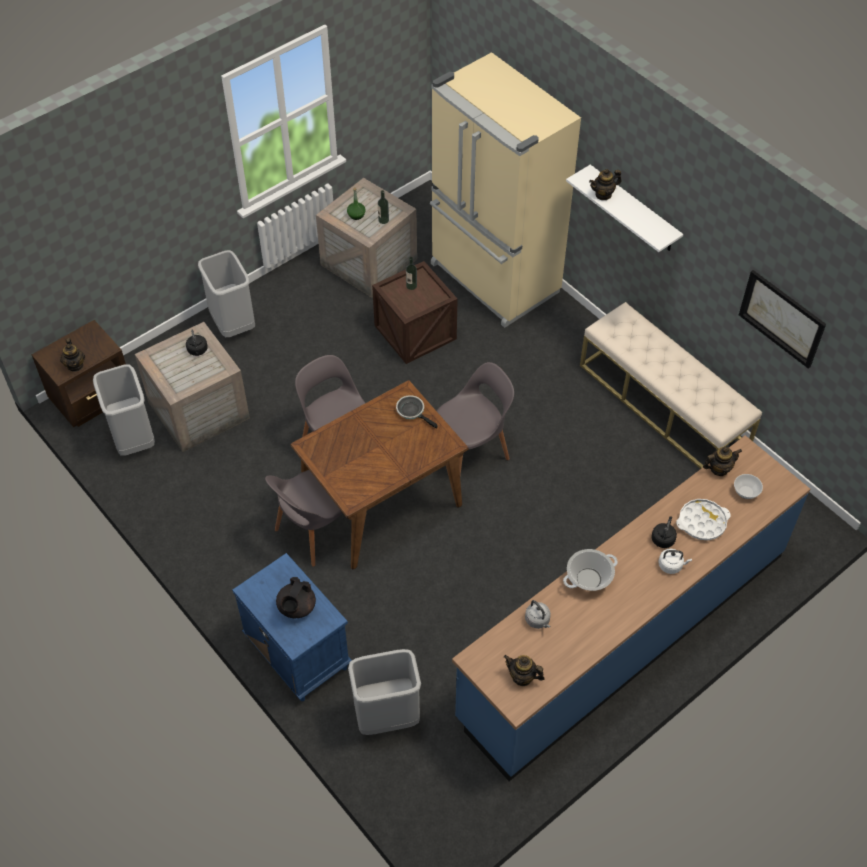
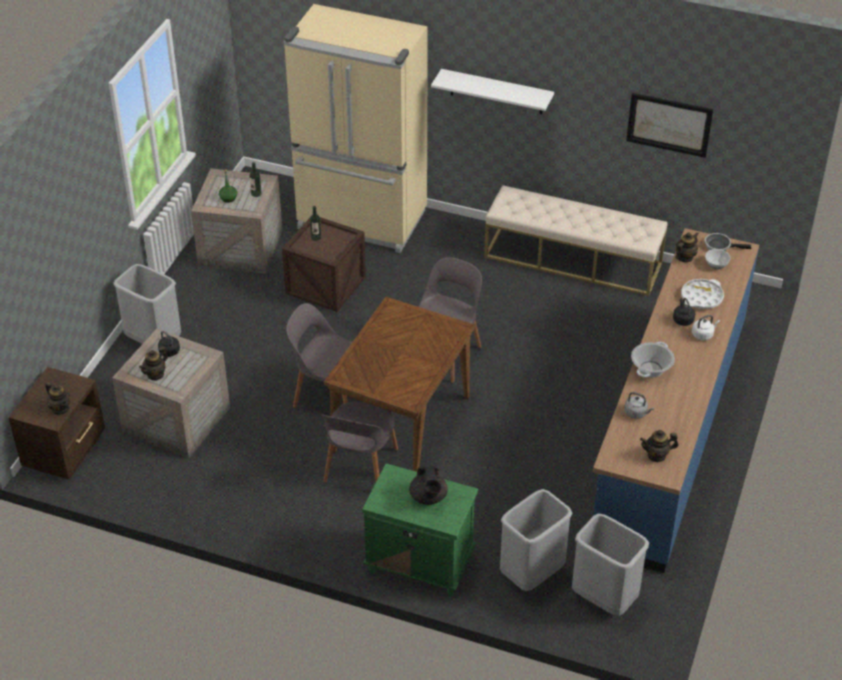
camera: 30 degrees left, 10 degrees down
(133, 439) = (133, 468): grey trash can -> grey trash can (603, 599)
(297, 653) = (419, 564): blue nightstand -> green nightstand
(412, 411) = (408, 317): frying pan -> frying pan (719, 246)
(603, 194) = (470, 85): teapot -> teapot (155, 374)

